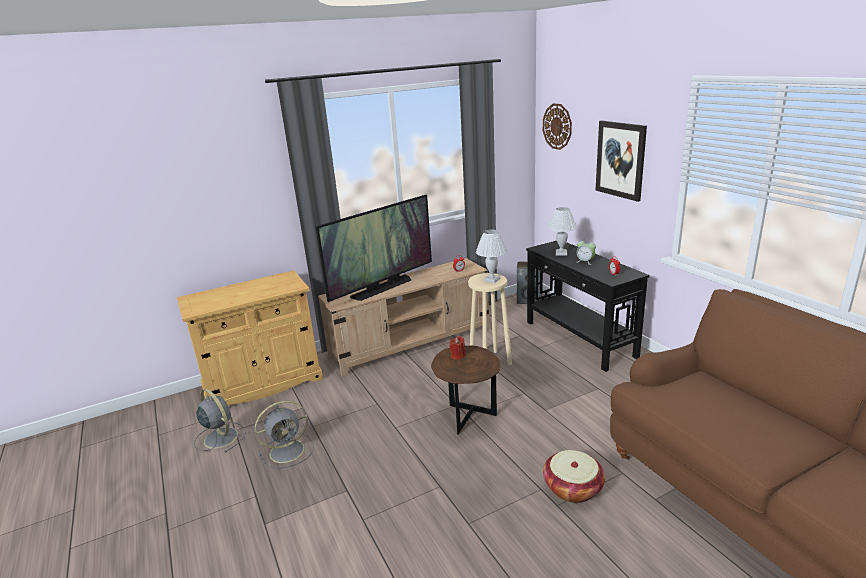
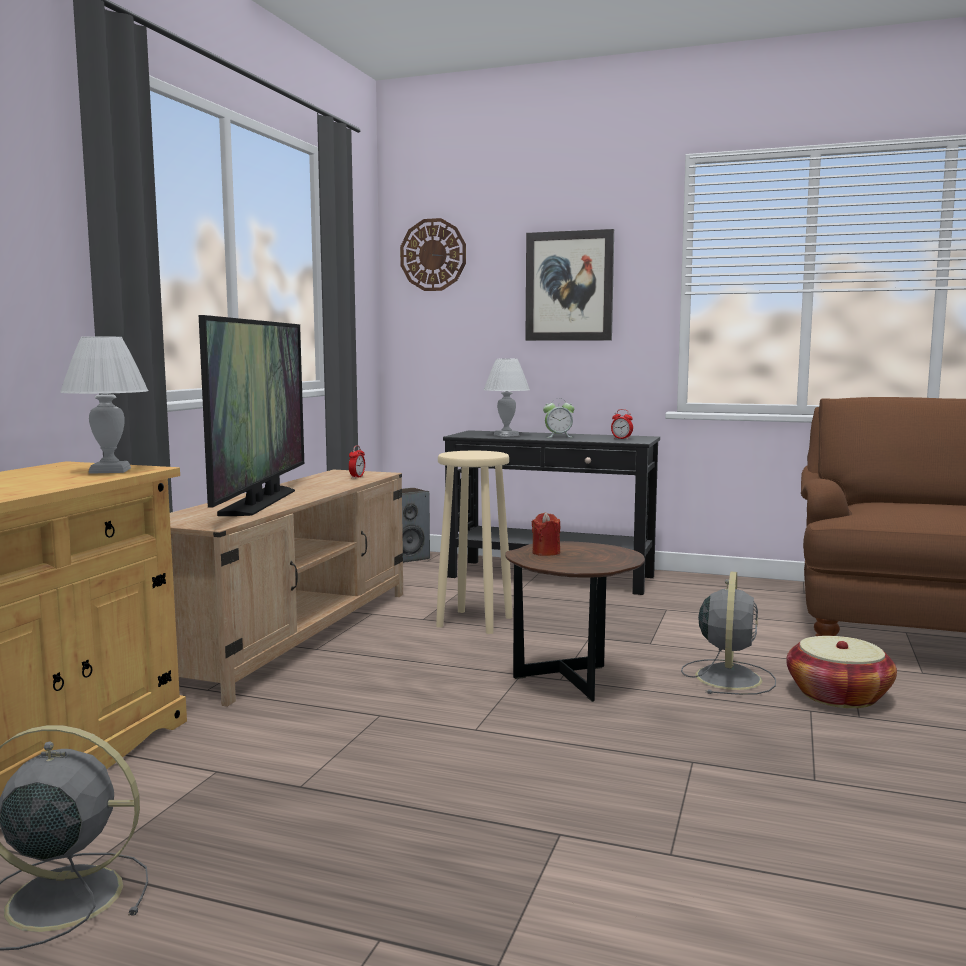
camera: 45 degrees left, 15 degrees down
(289, 450) = (315, 839): grey fan -> grey fan (728, 677)
(491, 279) = (480, 453): white table lamp -> white table lamp (108, 471)

